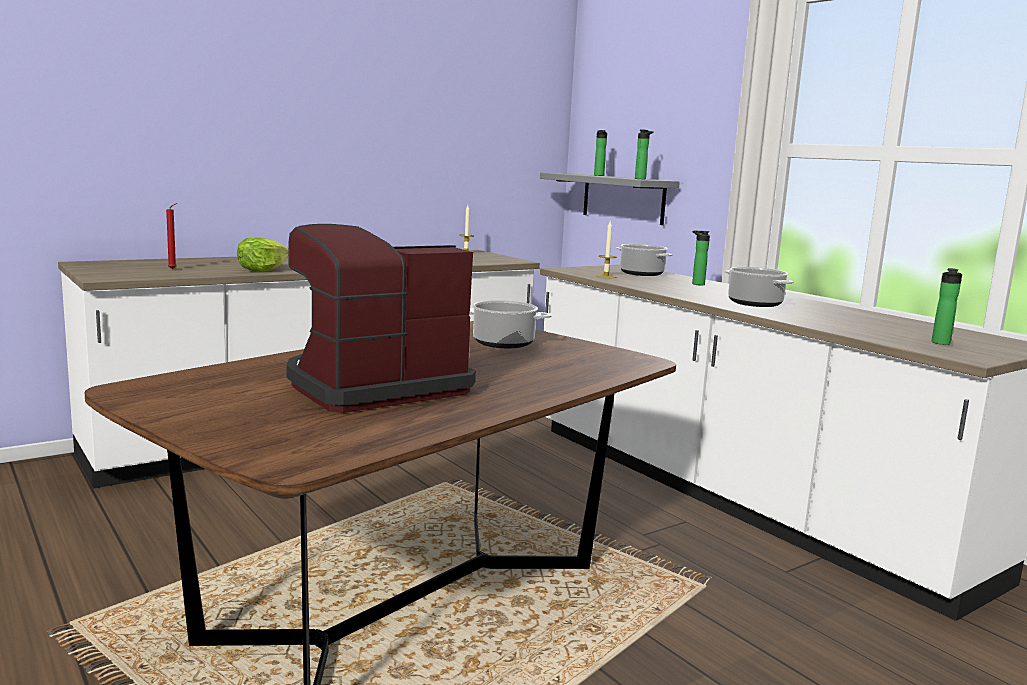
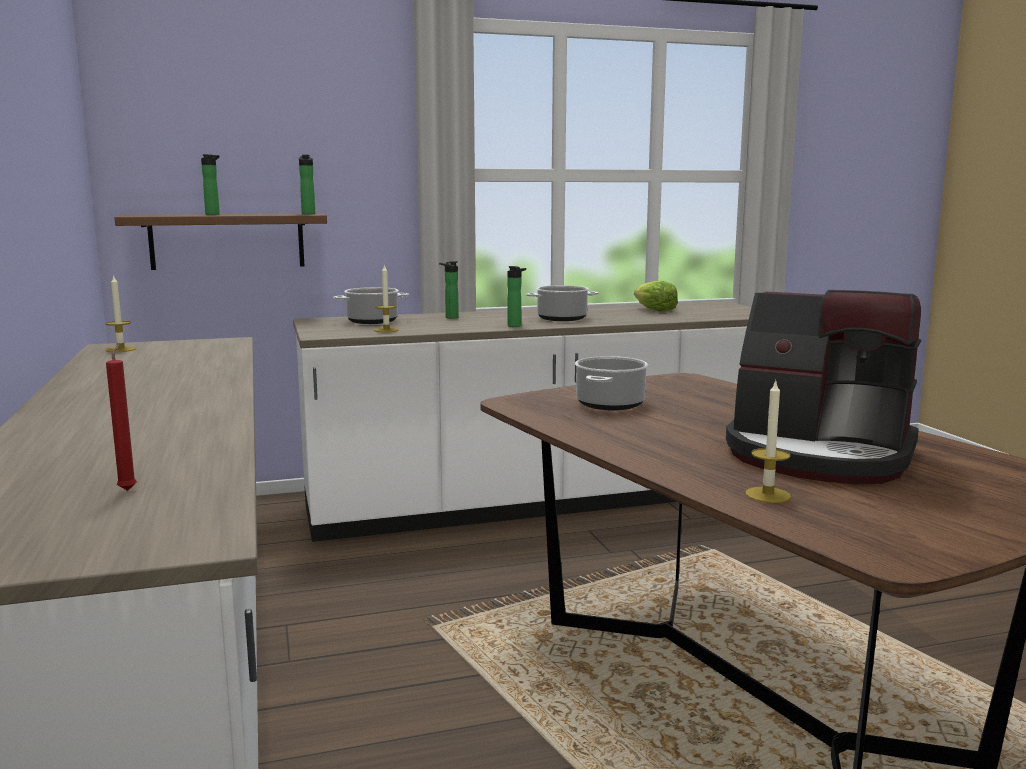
camera: 70 degrees left, 0 degrees up
(259, 371) = (767, 495): none -> candle
(262, 270) = (201, 437): lettuce -> lettuce (654, 310)
(374, 387) = (819, 455): coffee machine -> coffee machine turned 45 degrees counterclockwise
(623, 198) = (227, 241): grey shelf -> brown shelf
(941, 343) = (721, 312): bottle -> bottle (516, 326)

